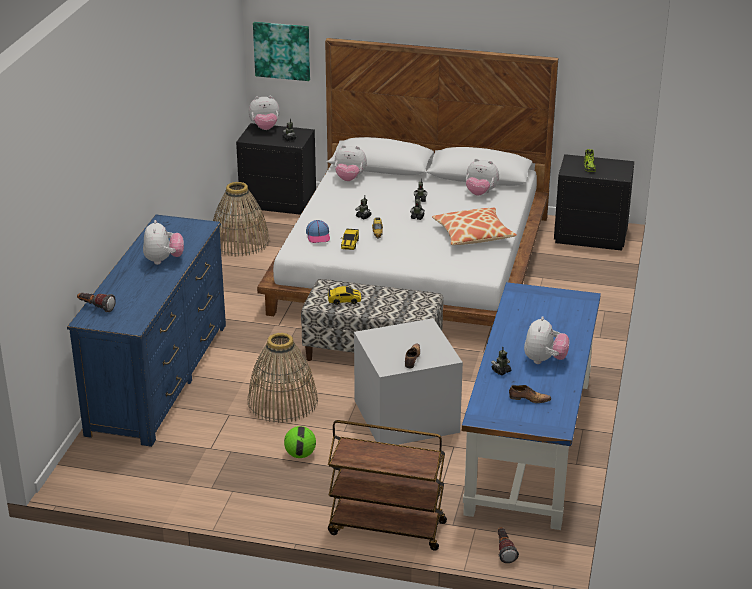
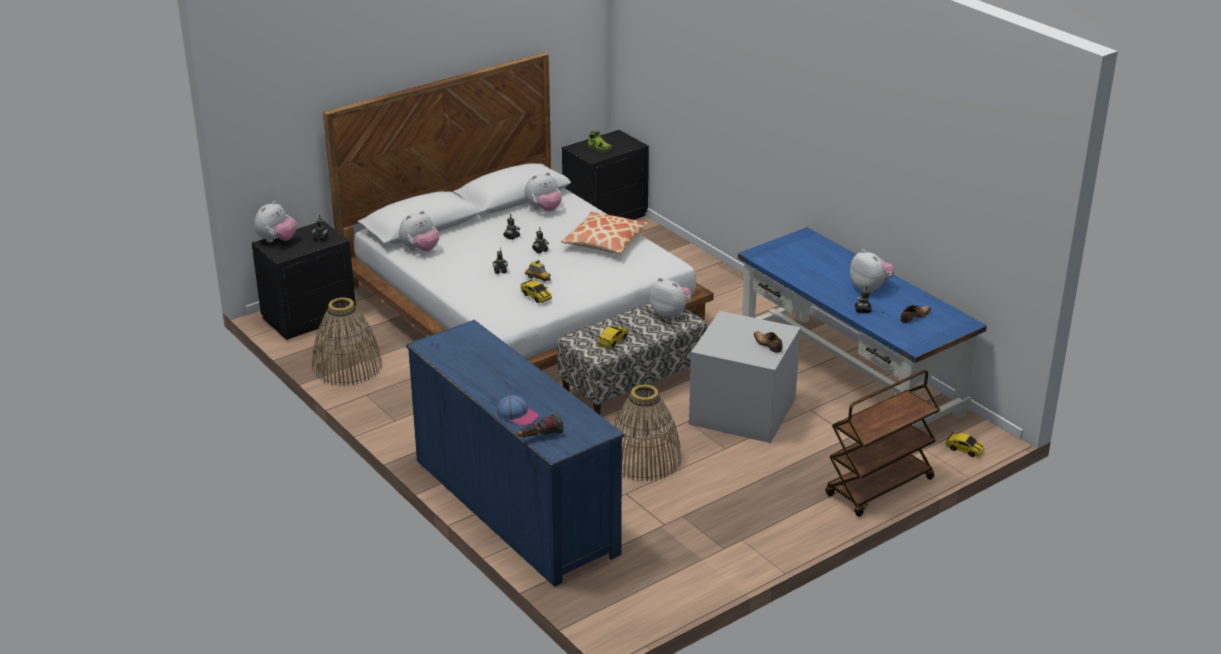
camera: 50 degrees left, 0 degrees up
(163, 260) = (503, 372): plush toy -> plush toy (670, 314)
(282, 50) = (270, 145): picture -> none
(300, 455) = (732, 484): football -> none
(318, 236) = (501, 304): cap -> cap (518, 415)
(504, 550) = (964, 449): flashlight -> toy car

